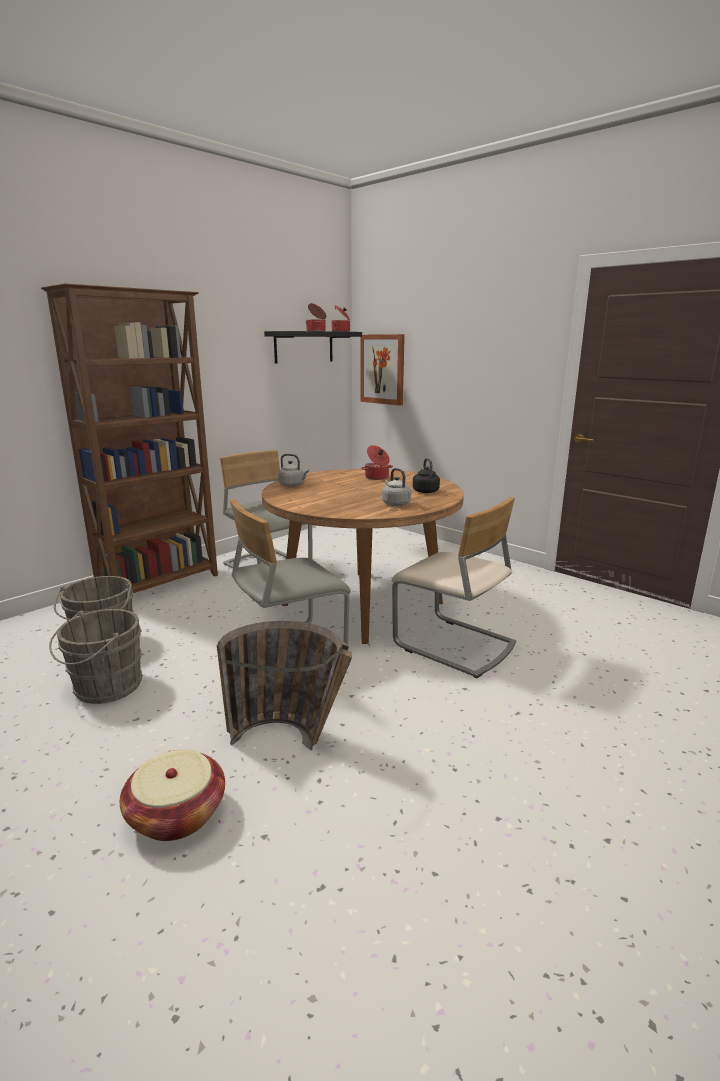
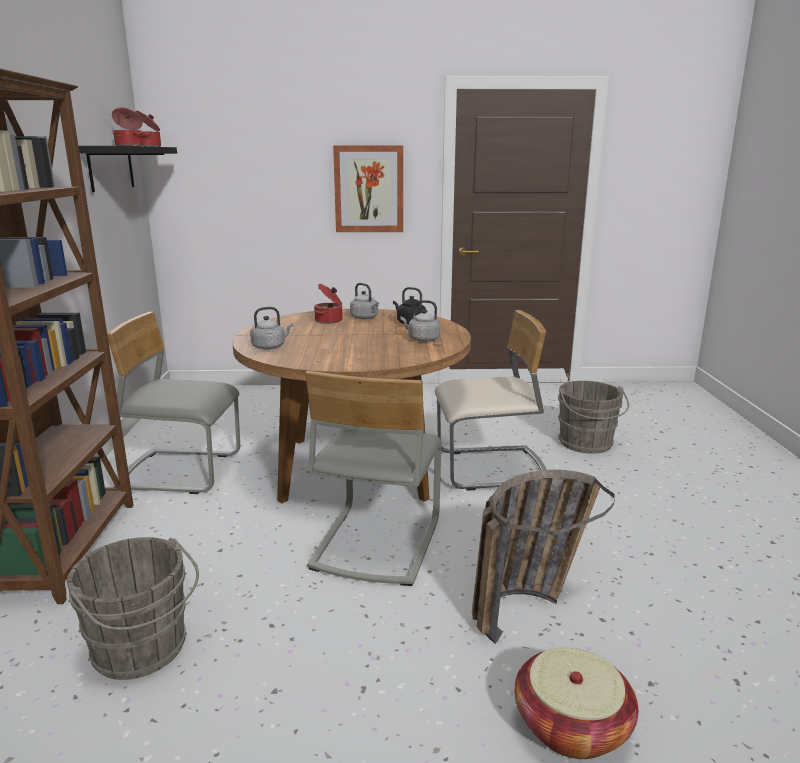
camera: 45 degrees left, 0 degrees up
(104, 687) = (255, 689): grey bucket -> grey bucket (586, 444)
(382, 369) = (202, 194): picture -> picture (369, 189)
(406, 481) = (365, 318): none -> grey kettle

